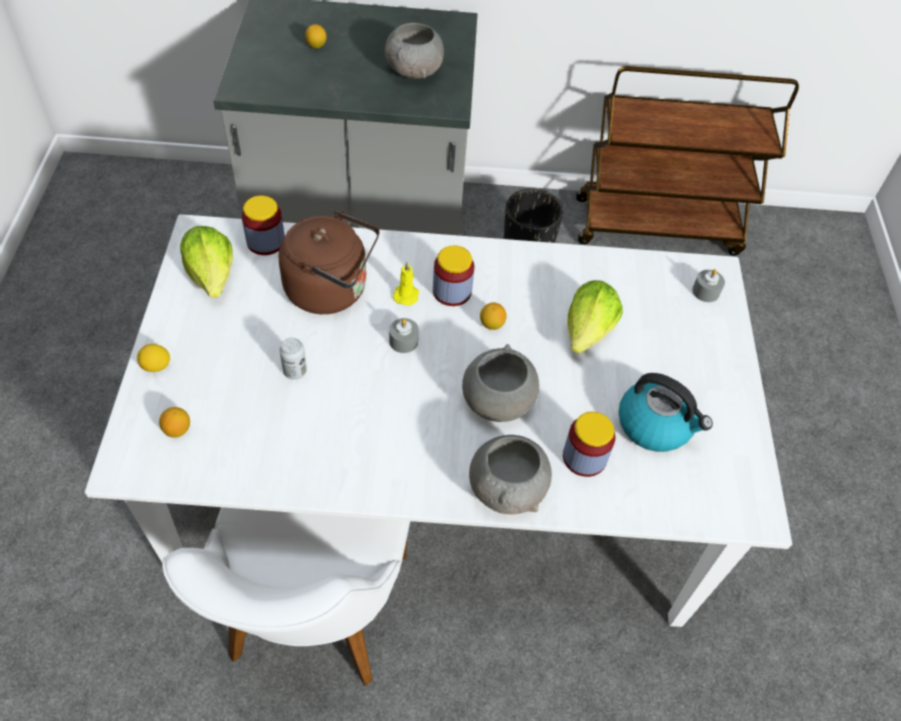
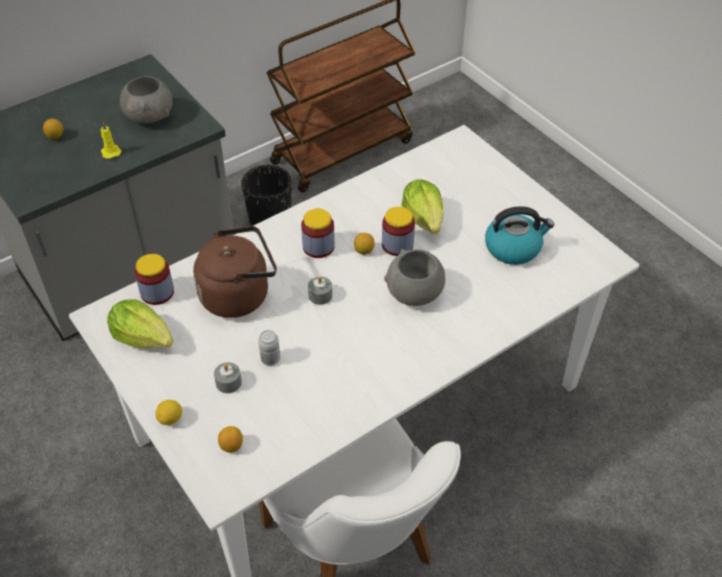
camera: 35 degrees left, 5 degrees down
(406, 294) = (291, 266): yellow candle -> yellow candle (110, 152)
(507, 489) = (470, 337): grey bowl -> none
(584, 457) = (494, 291): jar -> jar (397, 245)
(705, 291) = (466, 155): grey candle -> grey candle (228, 382)

